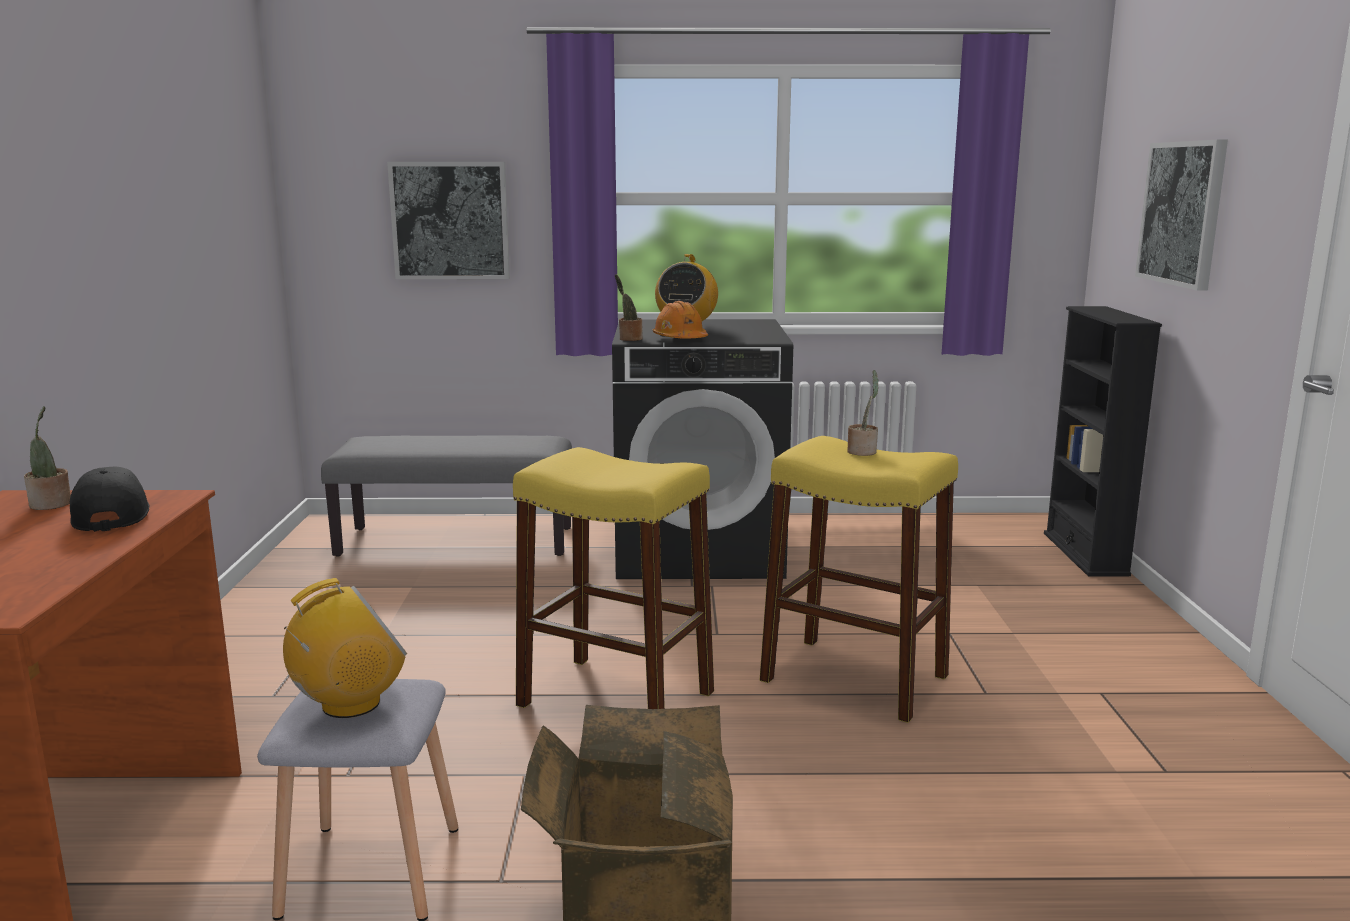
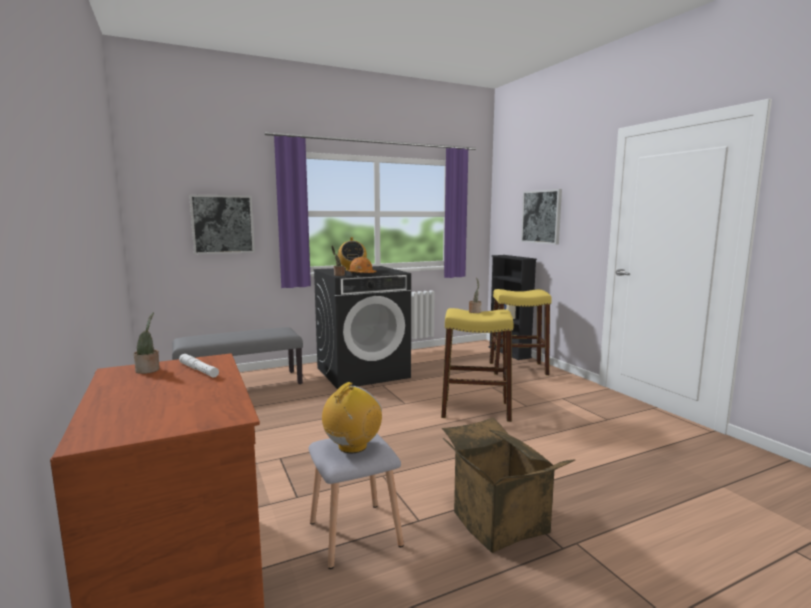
camera: 25 degrees left, 5 degrees down
(111, 516) = (198, 370): black cap -> white flashlight
(615, 698) = (389, 437): yellow stool -> yellow stool (517, 368)

